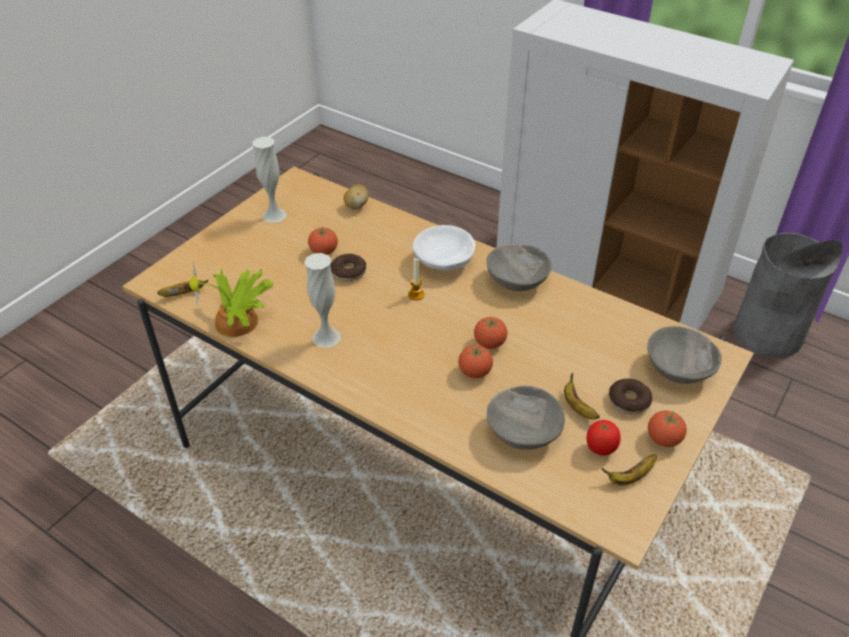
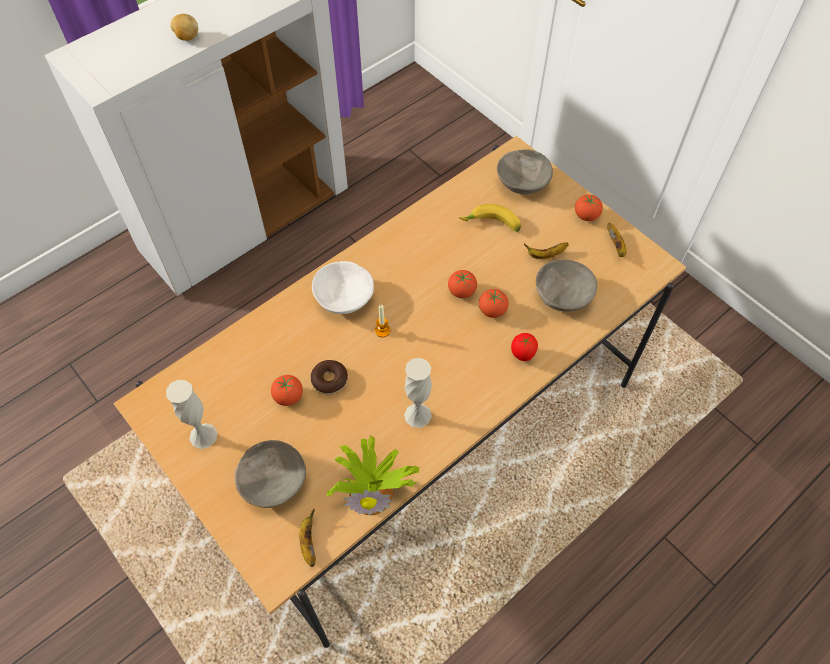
camera: 75 degrees left, 15 degrees up
(357, 206) = (222, 353): potato -> potato (187, 37)
(516, 281) = (389, 251): grey bowl -> grey bowl (273, 483)
(595, 352) = (491, 225): none -> banana
(600, 449) = (588, 255): tomato -> tomato (522, 355)
(629, 401) = (546, 222): donut -> none
(767, 333) = (359, 142): grey trash can -> none

